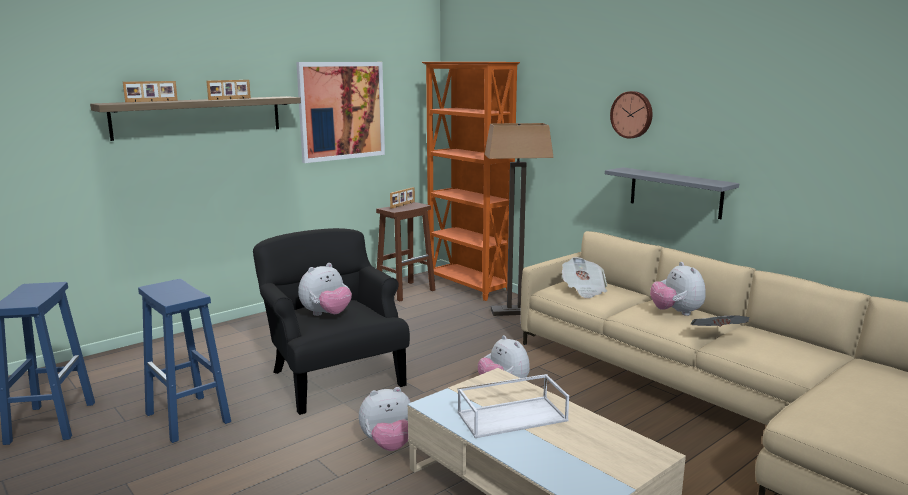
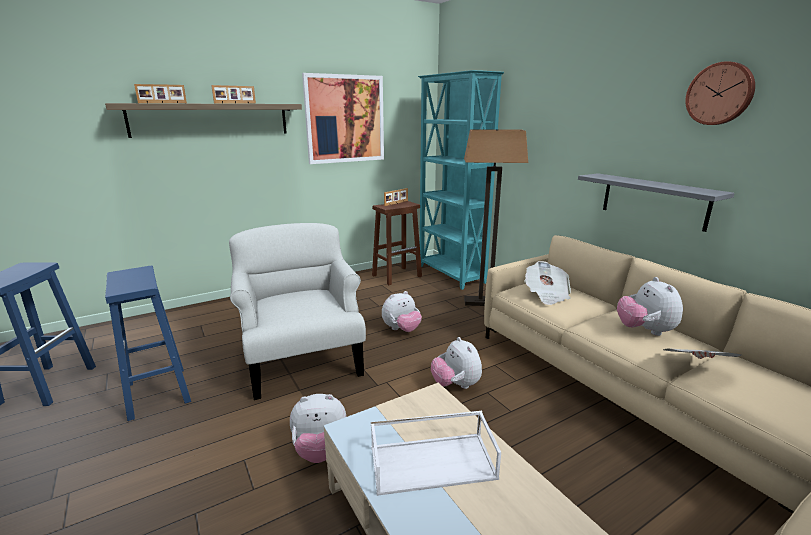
camera: 10 degrees right, 5 degrees up
(326, 314) = (289, 305): plush toy -> plush toy (401, 330)
(333, 377) = (302, 359): black armchair -> white armchair
(468, 286) = (451, 274): orange bookcase -> turquoise bookcase
(632, 114) = (613, 118): wall clock -> wall clock (720, 94)

